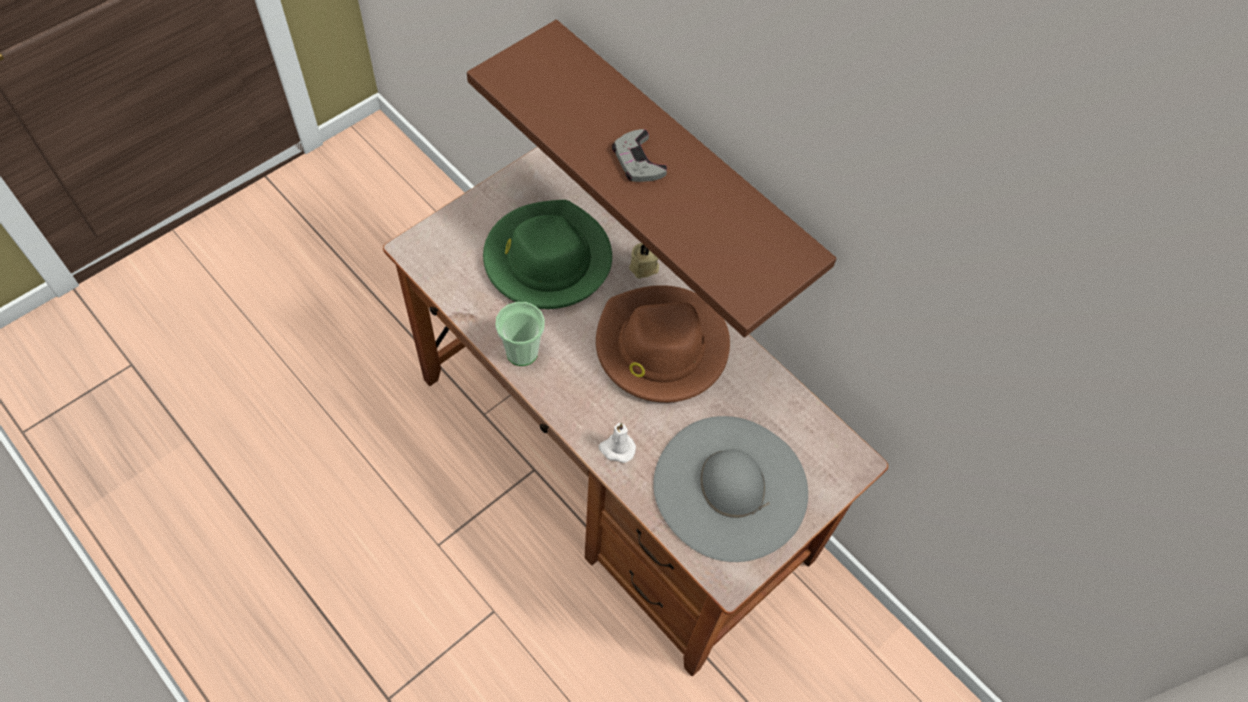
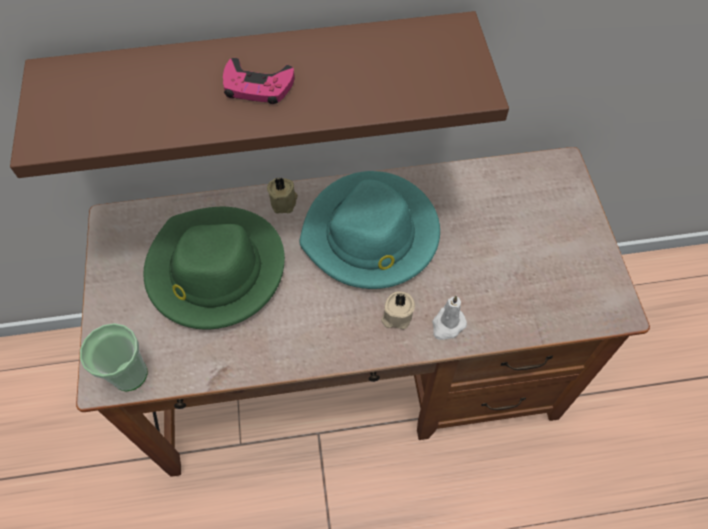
camera: 50 degrees left, 0 degrees up
(522, 352) = (296, 347): cup -> cup (129, 374)
(598, 407) = (396, 316): none -> beige candle
(637, 161) = (257, 86): grey game controller -> pink game controller
(660, 347) = (371, 235): brown hat -> turquoise hat
(730, 487) = (535, 261): grey hat -> none

